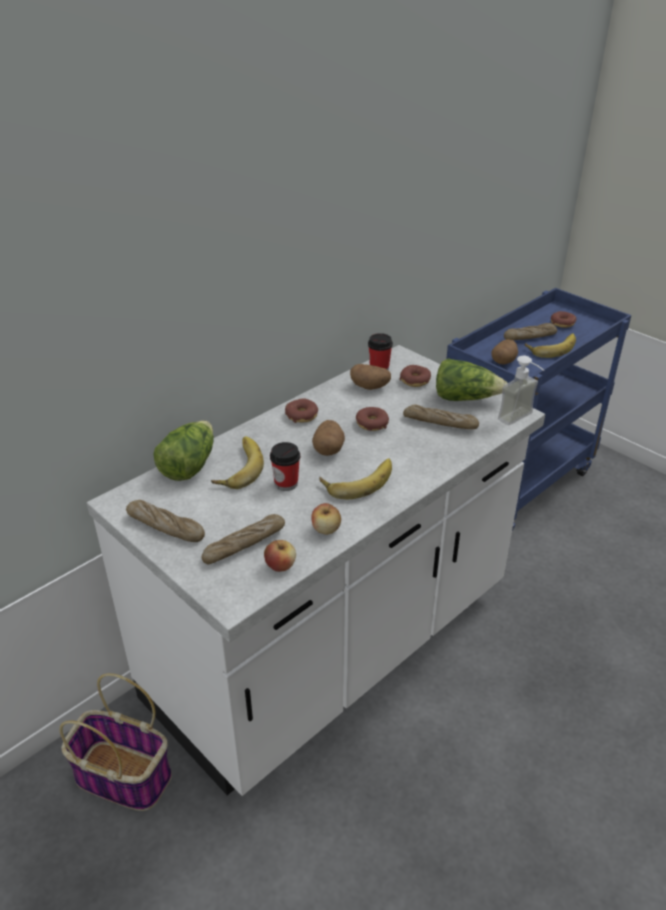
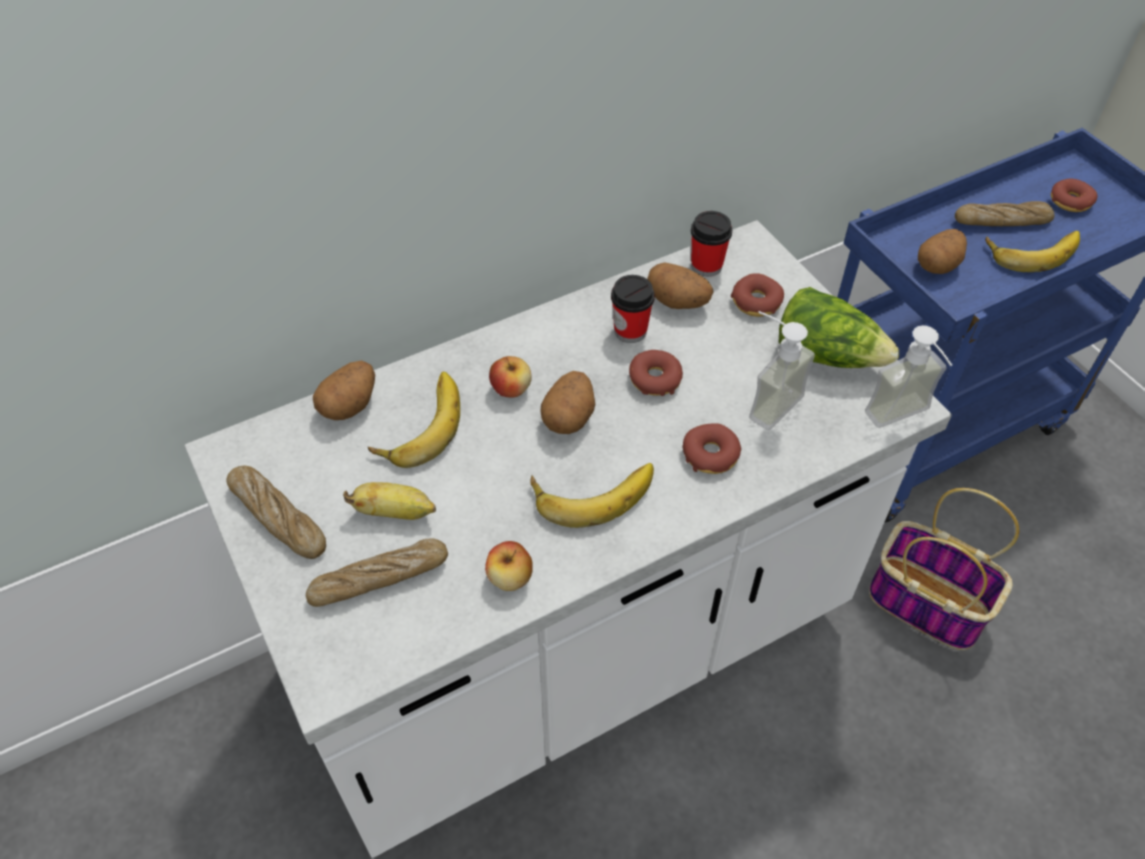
camera: 15 degrees right, 15 degrees up
(121, 776) = (240, 771): basket -> basket (924, 603)
(188, 465) = (349, 405): lettuce -> potato
(241, 511) = (395, 512): none -> banana
(280, 566) = (418, 632): apple -> apple (511, 389)
(286, 483) = (481, 473): cup -> cup (630, 331)
(301, 415) = (551, 340): donut -> donut (710, 454)
(440, 423) = (765, 400): bread -> soap dispenser

